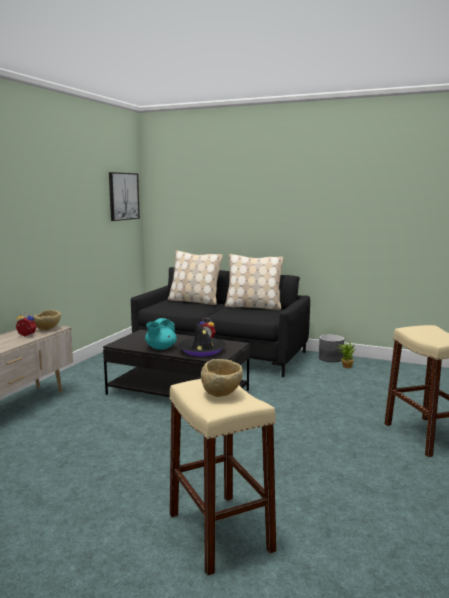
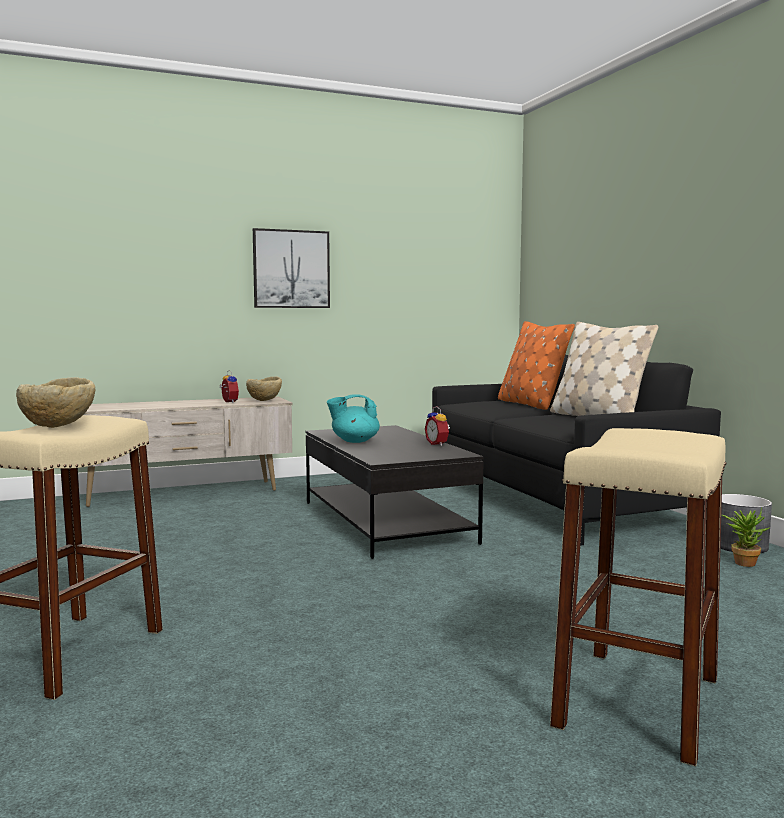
camera: 45 degrees right, 5 degrees down
(123, 196) = (474, 241): picture -> picture (291, 269)
(194, 301) = (531, 404): beige pillow -> orange pillow
(202, 351) = (390, 451): black hat -> none

